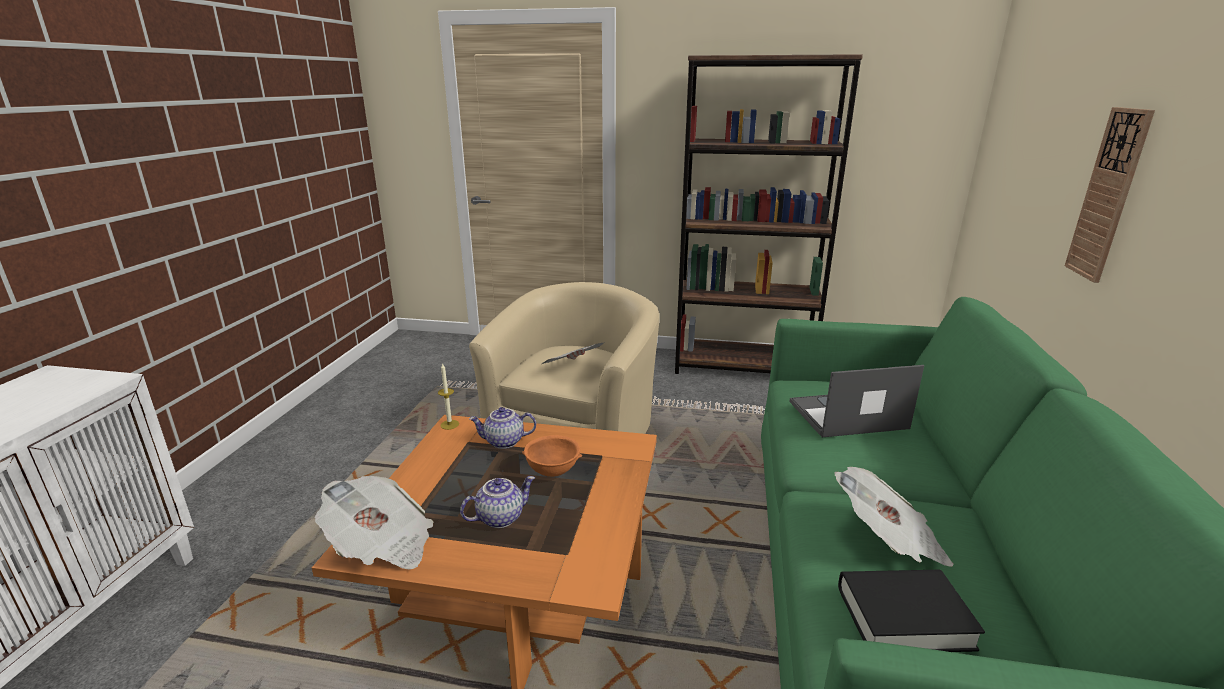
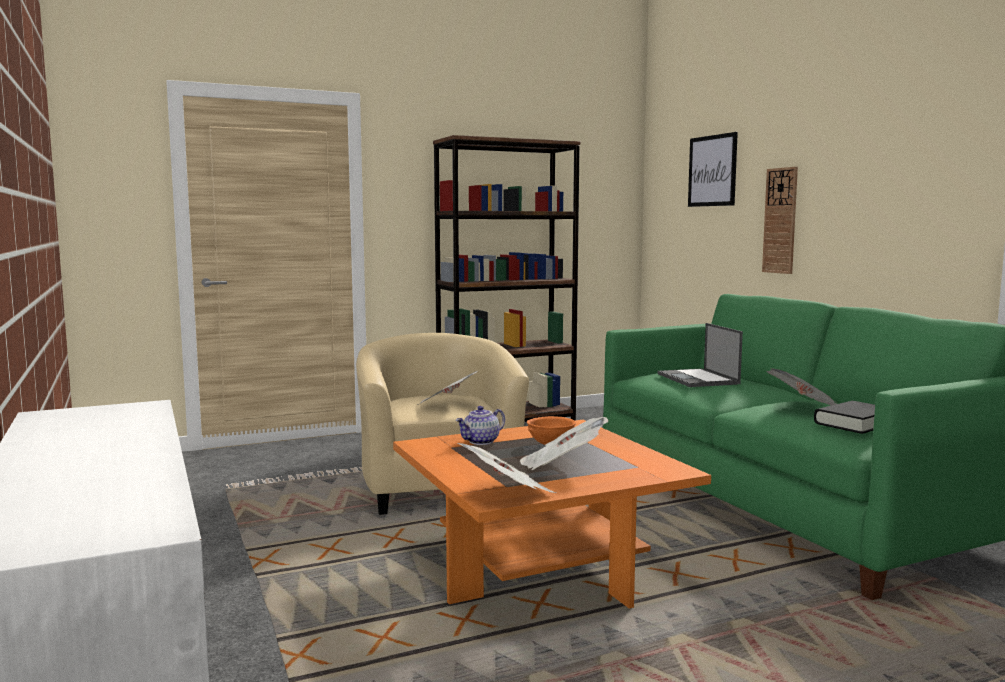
camera: 35 degrees left, 15 degrees down
(449, 424) = (413, 444): candle -> none
(500, 517) = (561, 466): teapot -> newspaper
(846, 415) = (698, 379): laptop -> laptop turned 60 degrees counterclockwise
(1053, 97) = (712, 171): none -> picture

